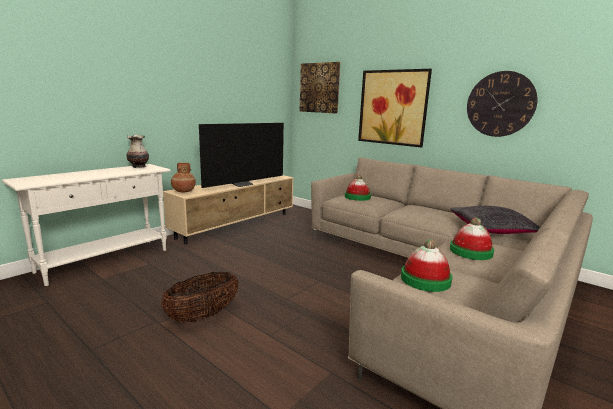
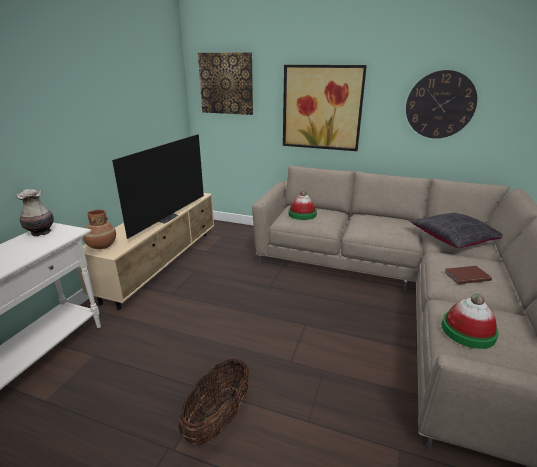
camera: 20 degrees left, 10 degrees up
(470, 251) = (466, 276): hat -> brown book

